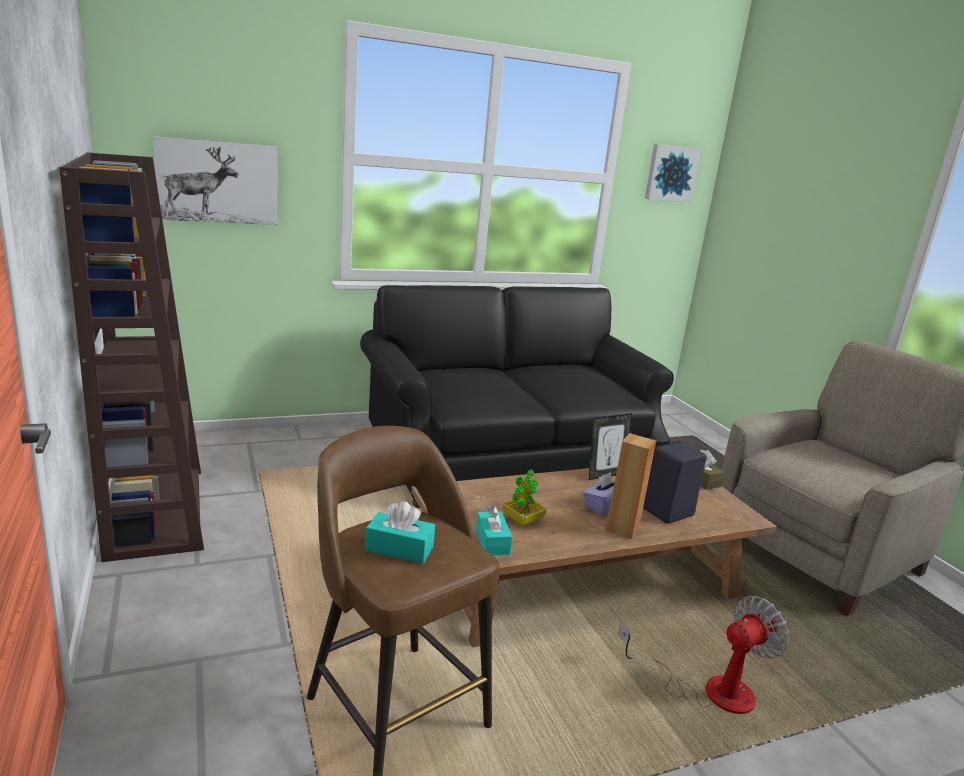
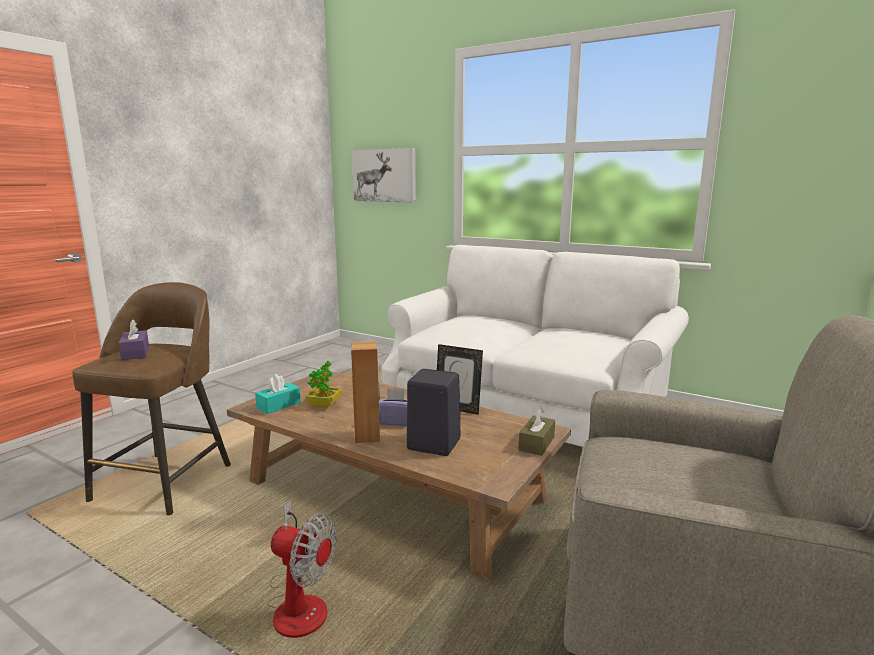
camera: 55 degrees right, 5 degrees down
(155, 511) = (283, 366): brown bookcase -> none
(399, 548) = (135, 353): turquoise tissue box -> purple tissue box
(509, 457) = (526, 410): black sofa -> white sofa
(671, 173) = (812, 127): picture -> none

